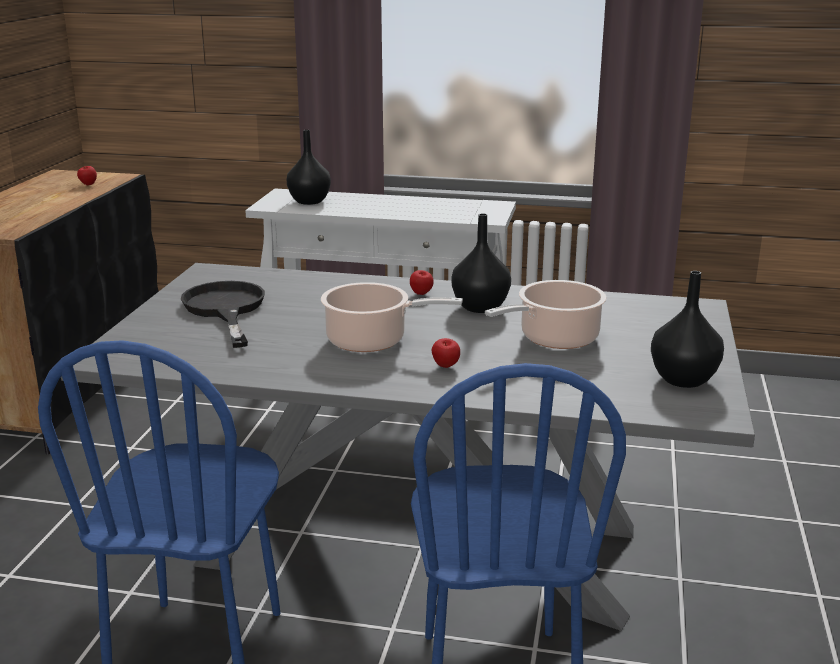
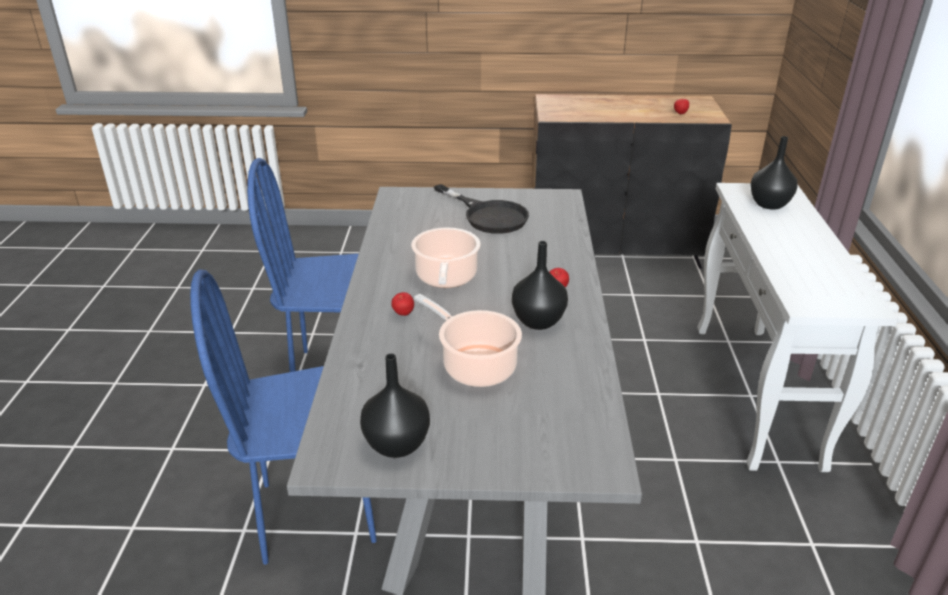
camera: 80 degrees right, 10 degrees up
(225, 309) = (488, 215): black frying pan -> black frying pan turned 75 degrees clockwise

